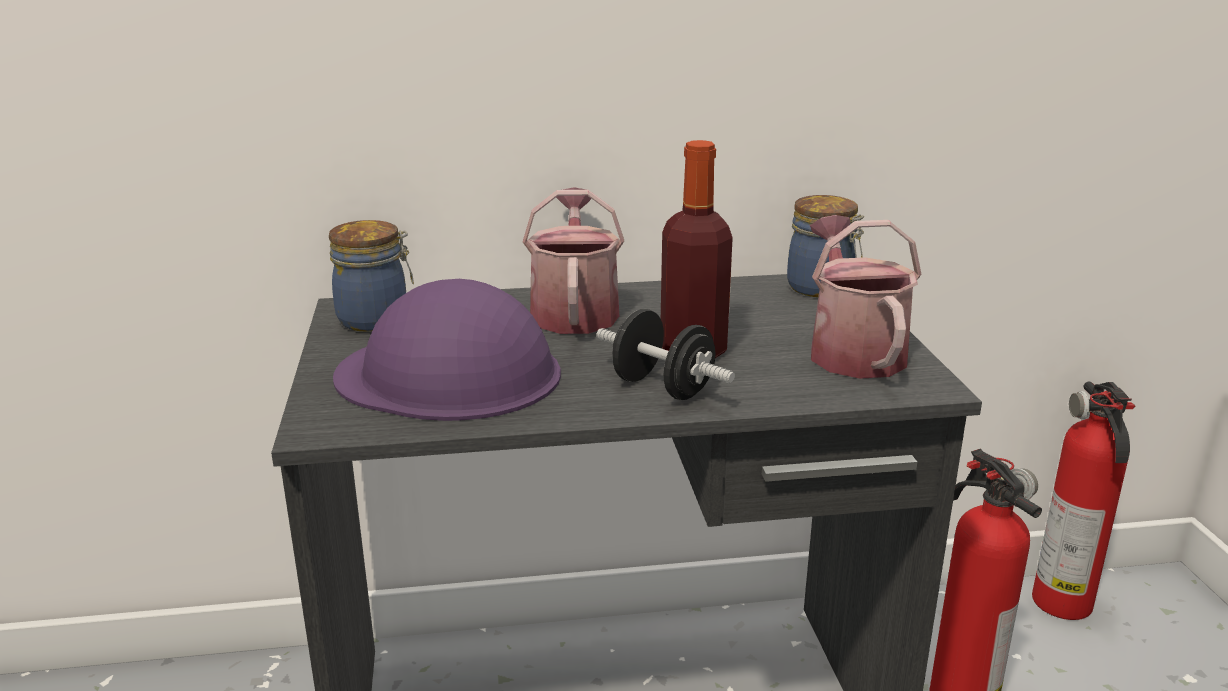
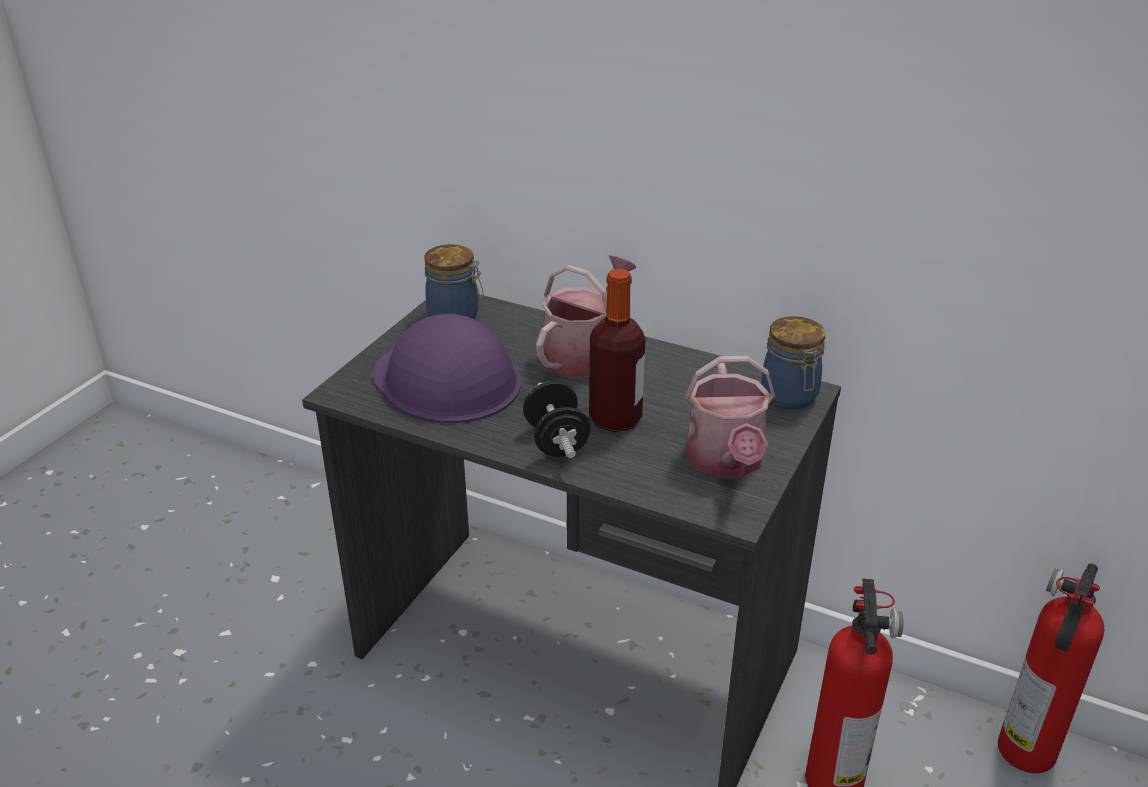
camera: 35 degrees right, 10 degrees up
(852, 350) = (726, 462): watering can -> watering can turned 150 degrees clockwise

